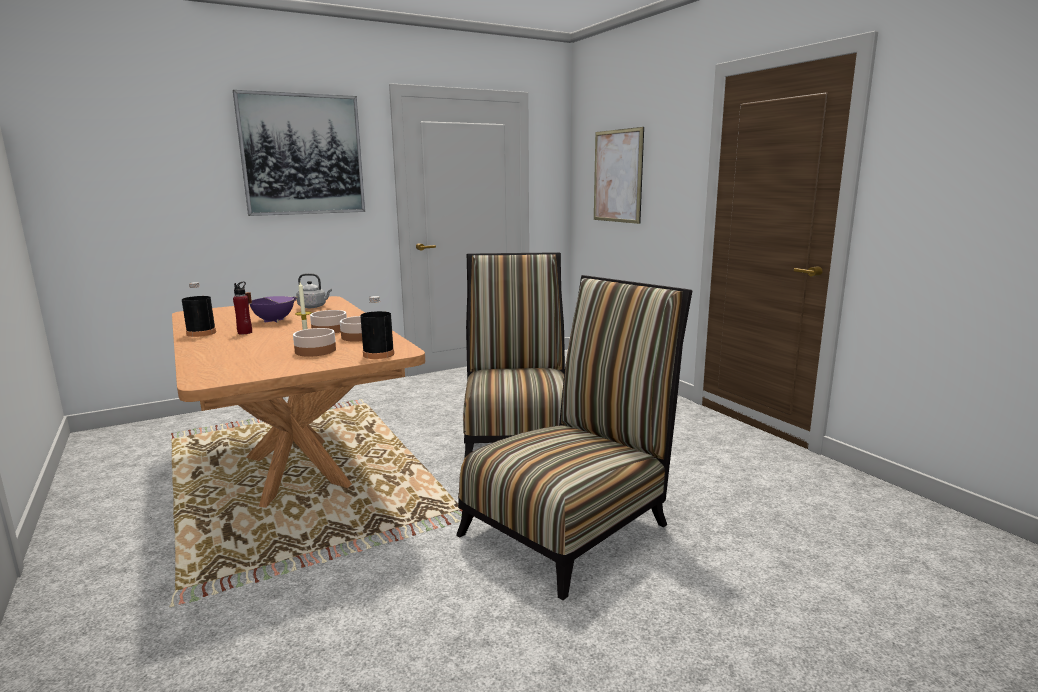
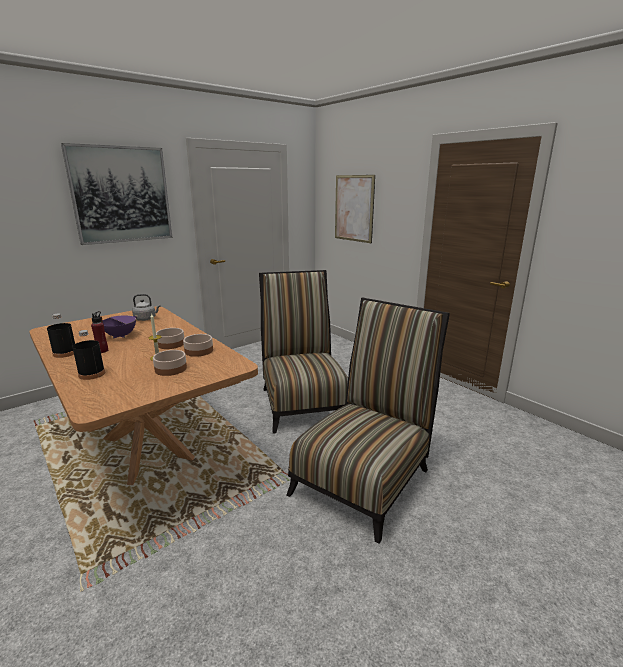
camera: 10 degrees left, 5 degrees up
(378, 354) = (223, 370): black bottle -> black bottle (92, 374)

